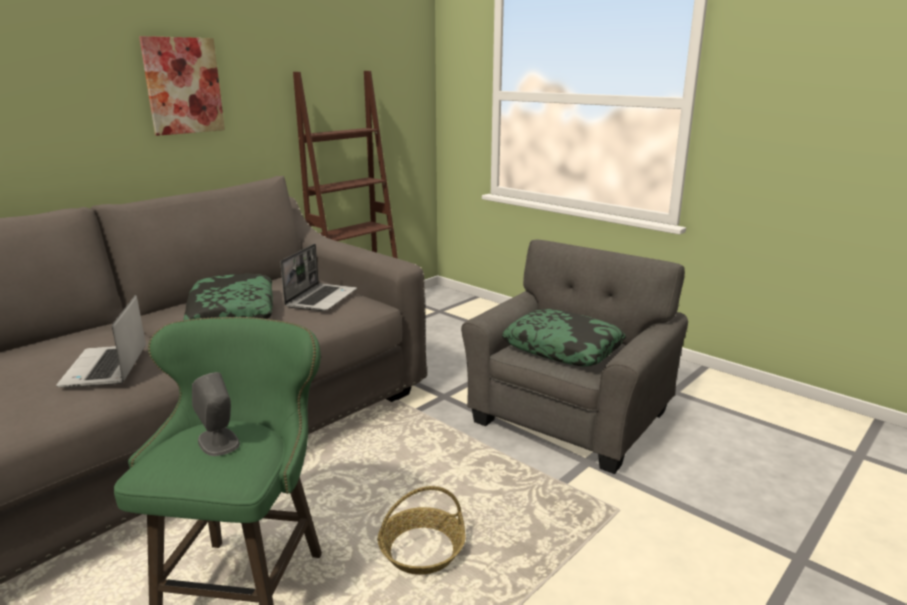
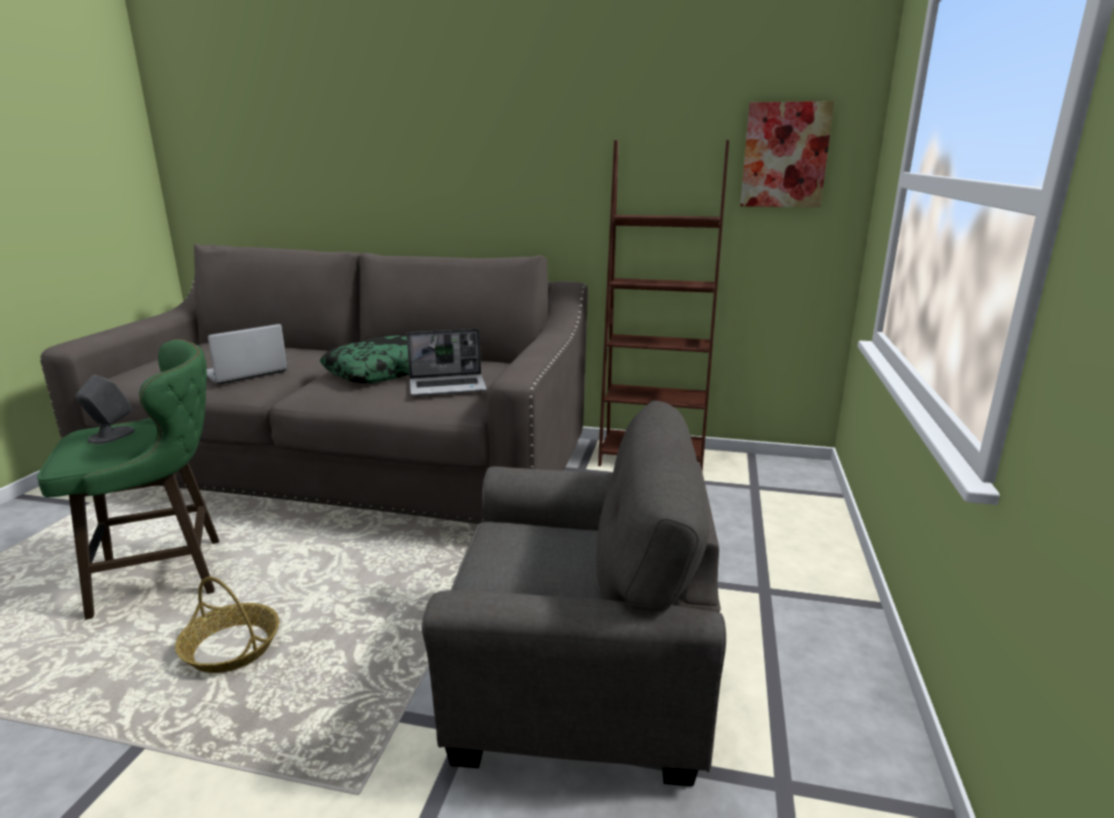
camera: 60 degrees right, 0 degrees up
(183, 86) = (491, 154): picture -> picture (785, 155)
(563, 348) = (532, 559): pillow -> none

